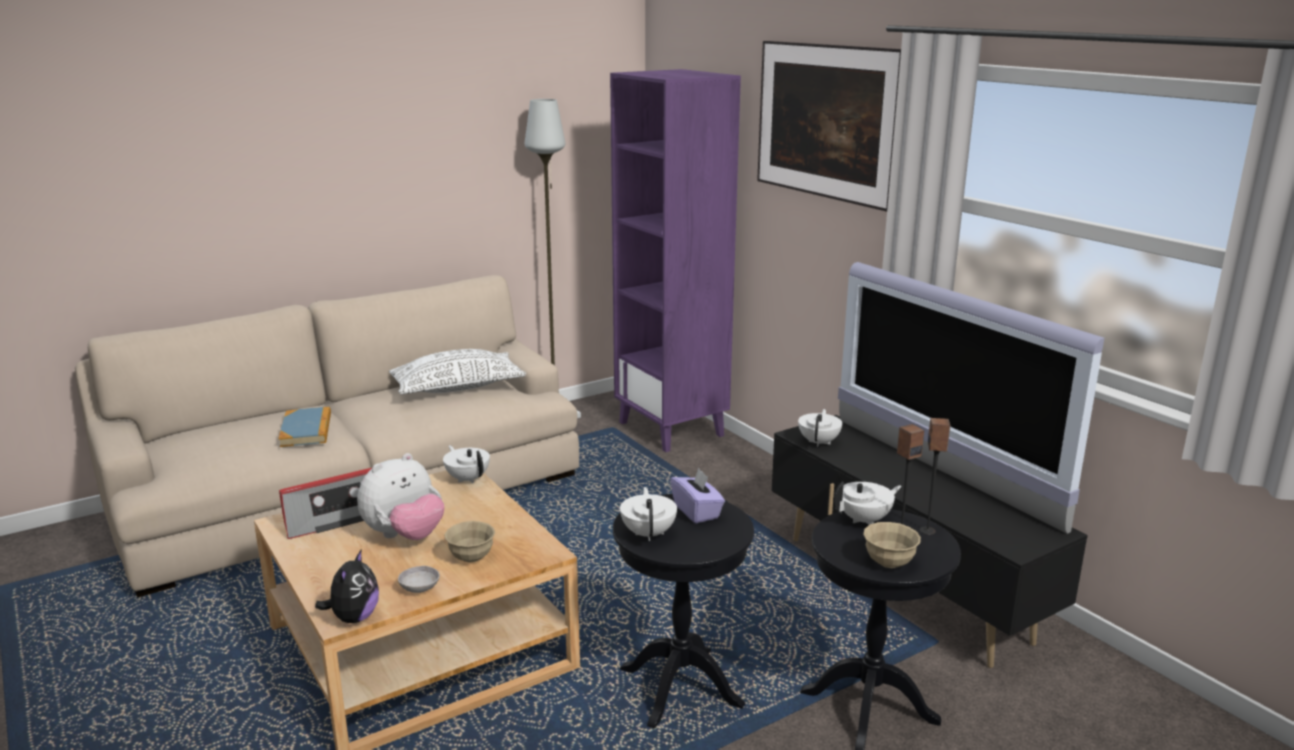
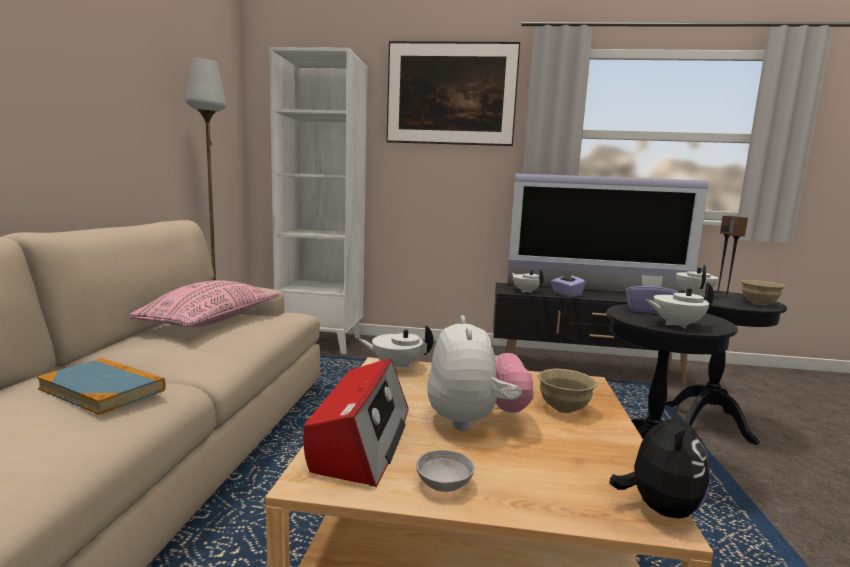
camera: 50 degrees left, 10 degrees down
(354, 618) = (658, 508): plush toy -> plush toy turned 60 degrees clockwise
(419, 588) = (609, 449): grey bowl -> grey bowl (444, 484)
(457, 388) = (209, 321): white pillow -> pink pillow
(649, 533) = (676, 325): white teapot -> white teapot turned 45 degrees counterclockwise
(672, 429) = (322, 342): purple bookcase -> white bookcase
(860, 463) = (566, 294): none -> purple tissue box

